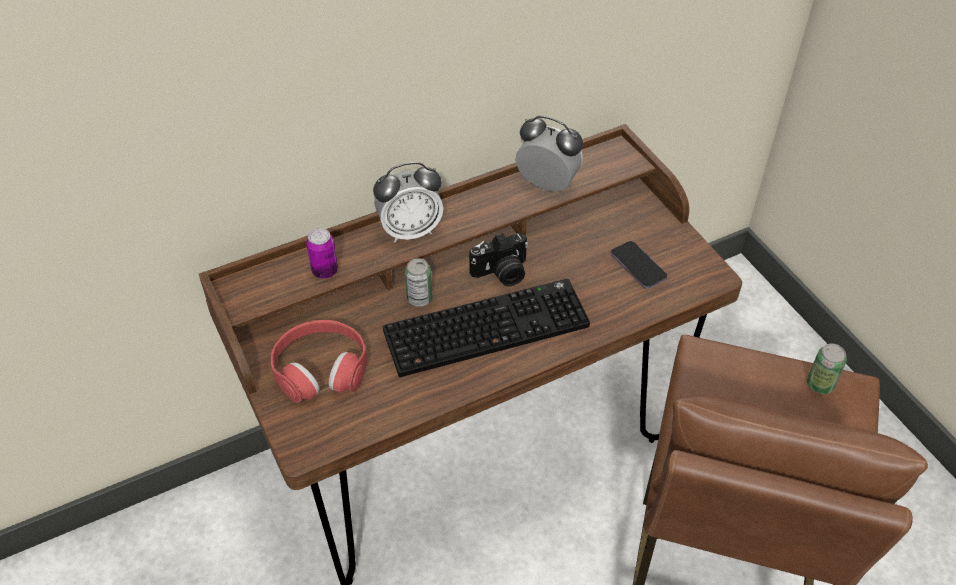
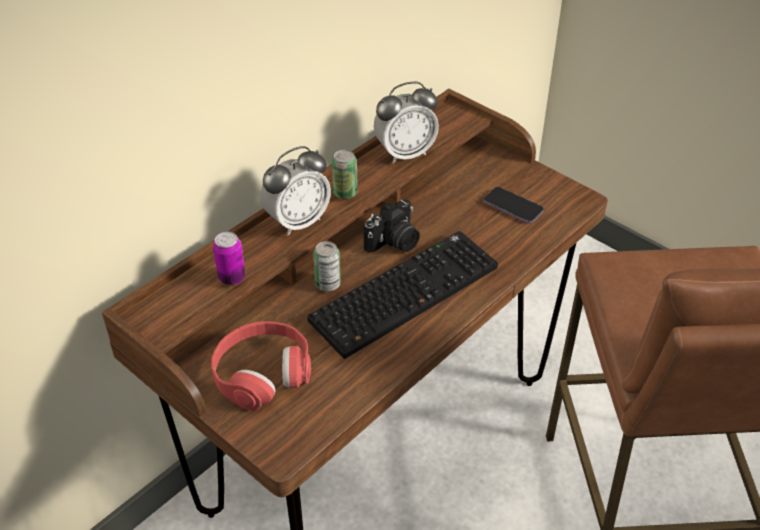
camera: 20 degrees left, 5 degrees down
(547, 184) = (405, 153): alarm clock -> alarm clock turned 150 degrees clockwise
(820, 384) = (717, 262): can -> can (345, 193)

